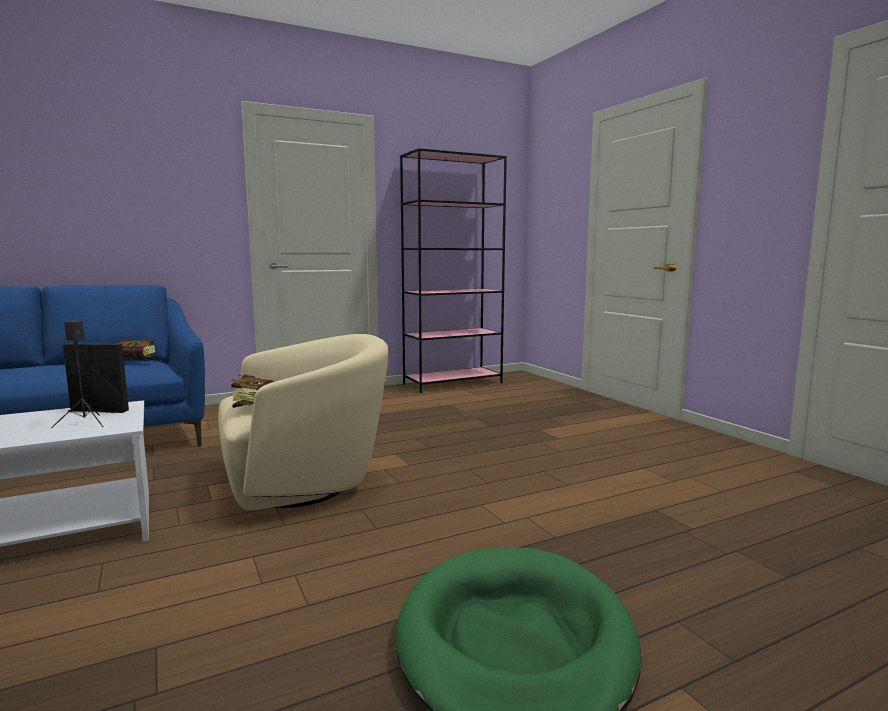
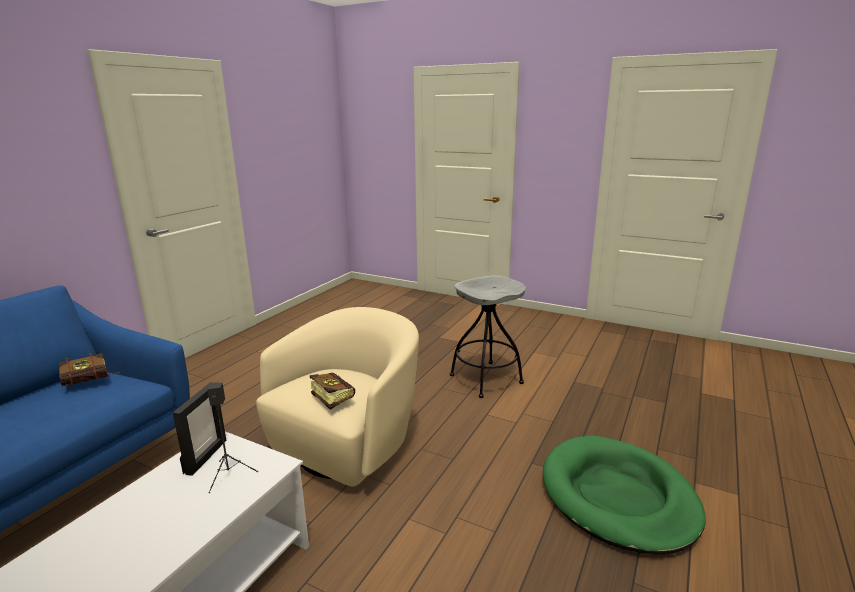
camera: 35 degrees left, 10 degrees up
(99, 411) = (205, 456): picture frame -> picture frame turned 135 degrees clockwise
(453, 383) = (316, 305): pink bookcase -> none
(535, 475) = (486, 379): none -> grey stool

